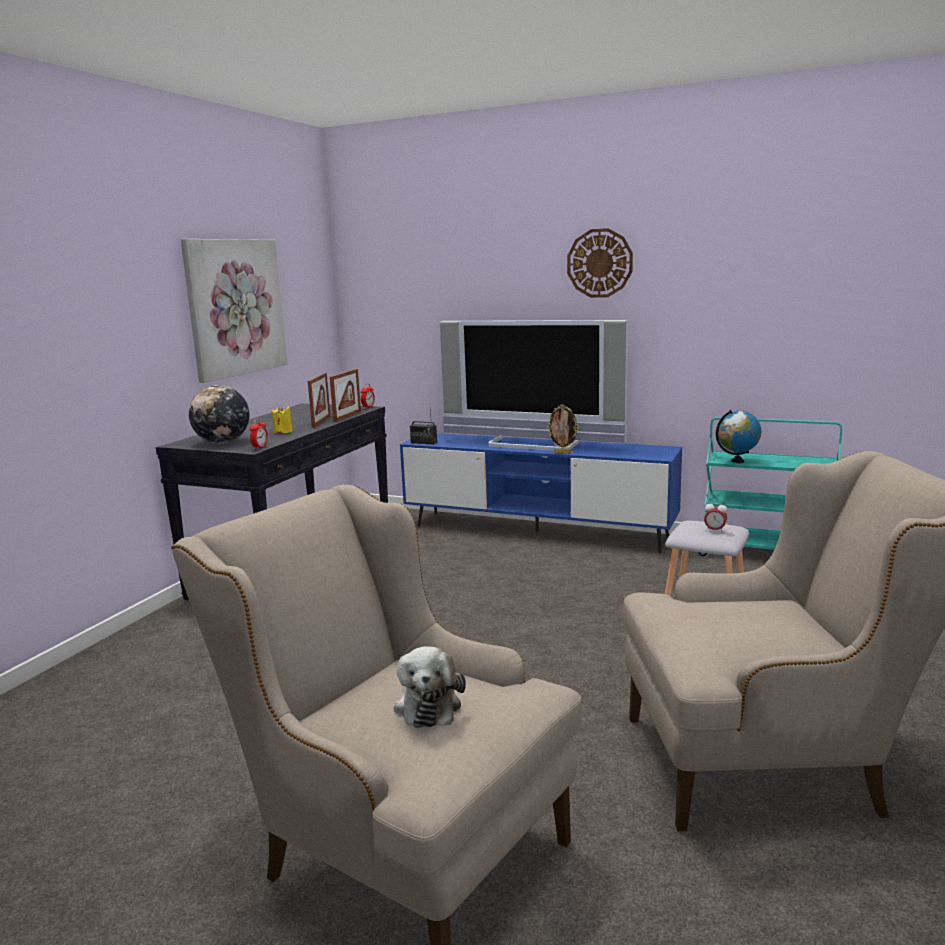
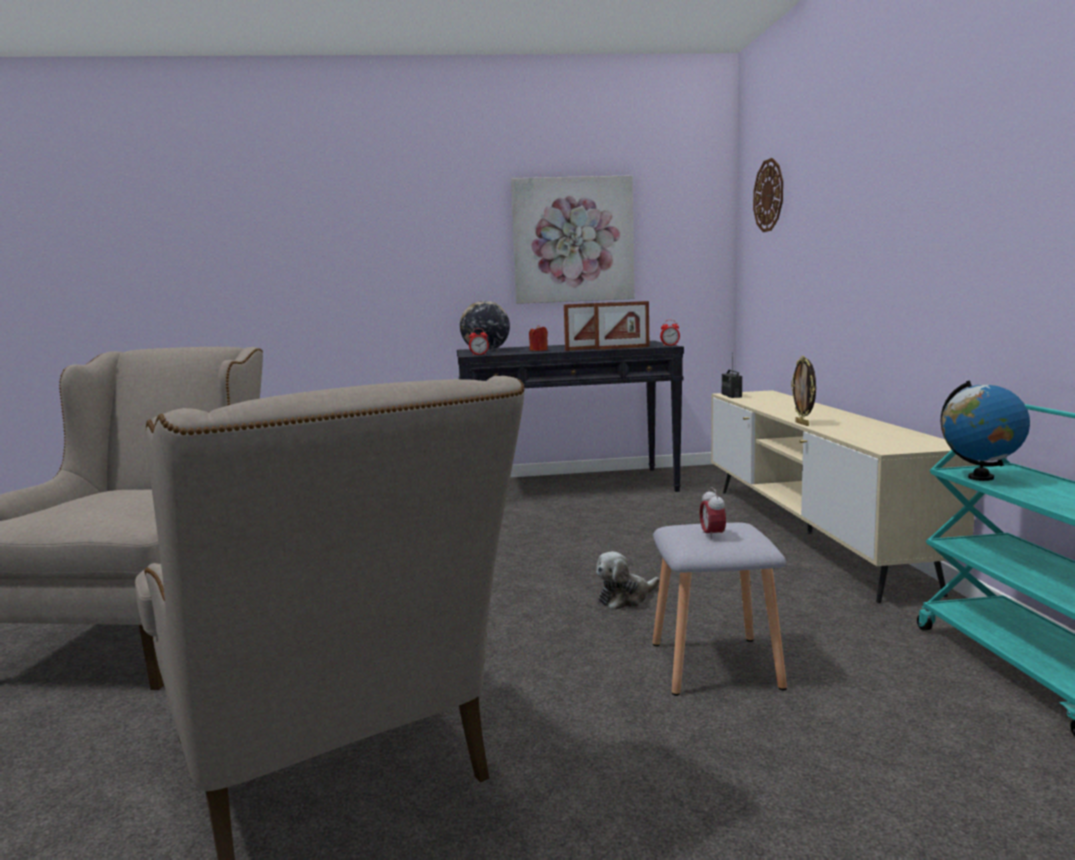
camera: 60 degrees right, 5 degrees down
(283, 432) = (539, 350): yellow candle -> red candle
(428, 705) = (97, 499): plush toy -> plush toy (625, 598)
(533, 445) = (811, 413): television -> none
(537, 532) = (809, 533): blue tv stand -> beige tv stand
(599, 263) = (910, 153): wall clock -> wall clock (769, 195)

